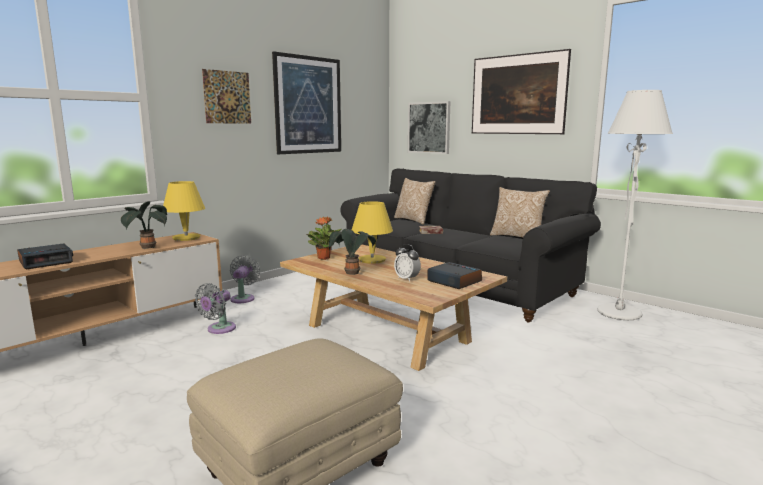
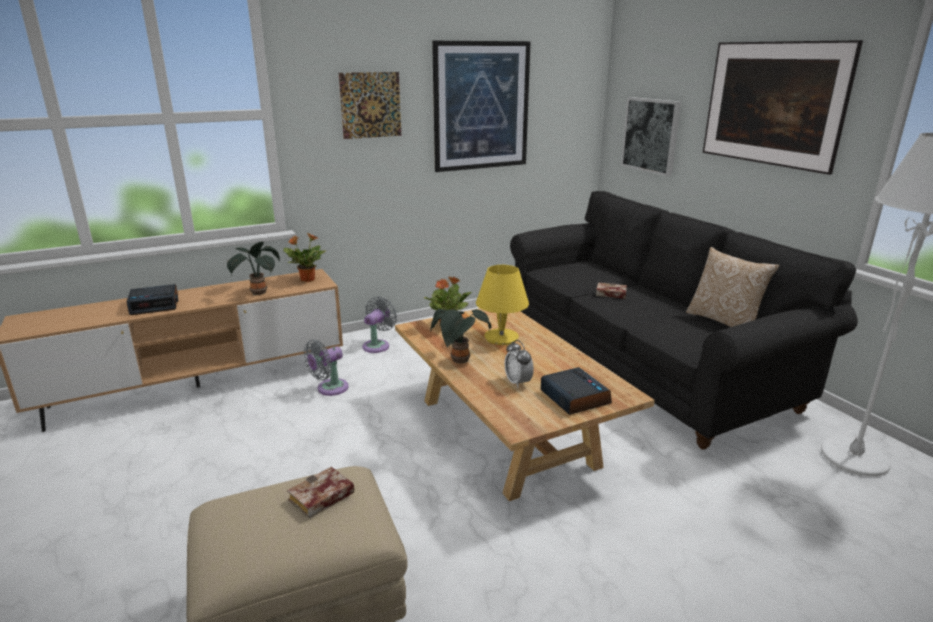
camera: 20 degrees right, 10 degrees up
(186, 238) = (307, 279): yellow table lamp -> potted plant
(314, 353) = (320, 499): none -> book
(414, 220) = (604, 267): pillow -> none

